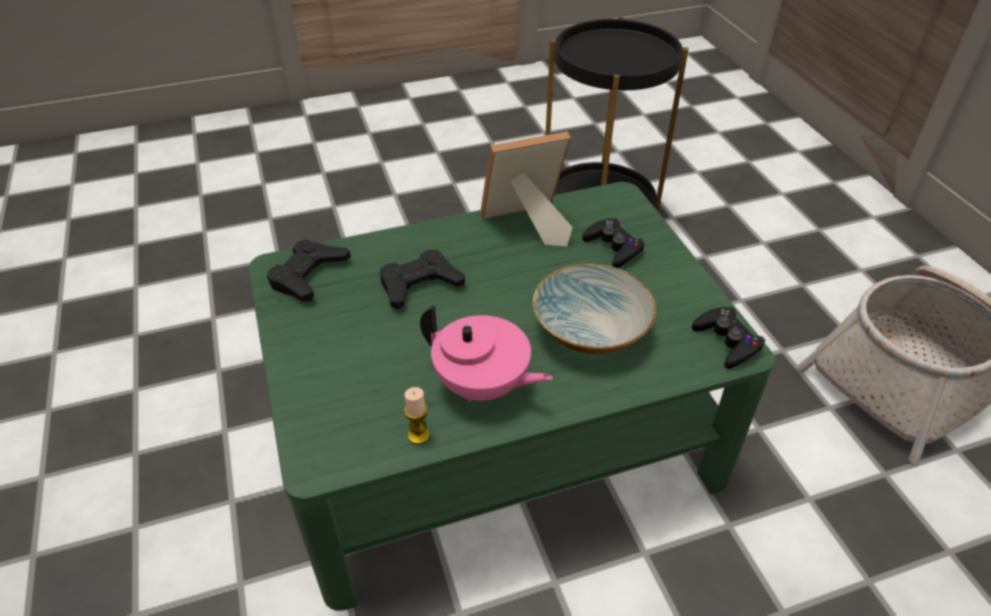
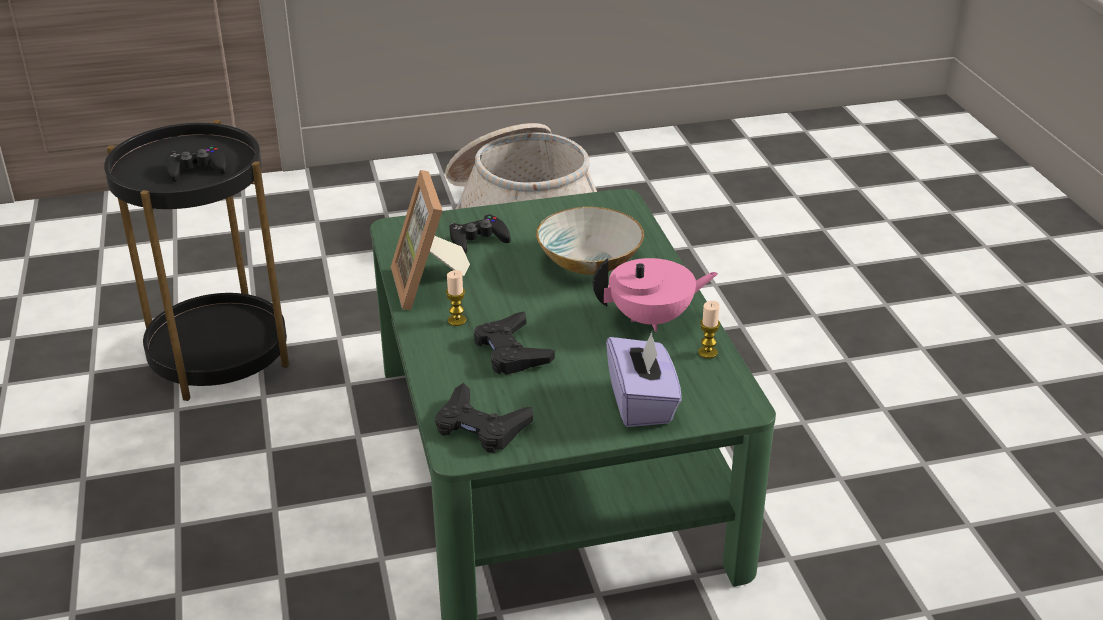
camera: 85 degrees left, 10 degrees down
(331, 380) = (642, 403): none -> purple tissue box
(468, 247) = (457, 320): none -> candle
(482, 385) = (652, 319): pink teapot -> pink teapot turned 45 degrees clockwise
(727, 341) = (609, 204): black game controller -> black game controller (197, 169)

